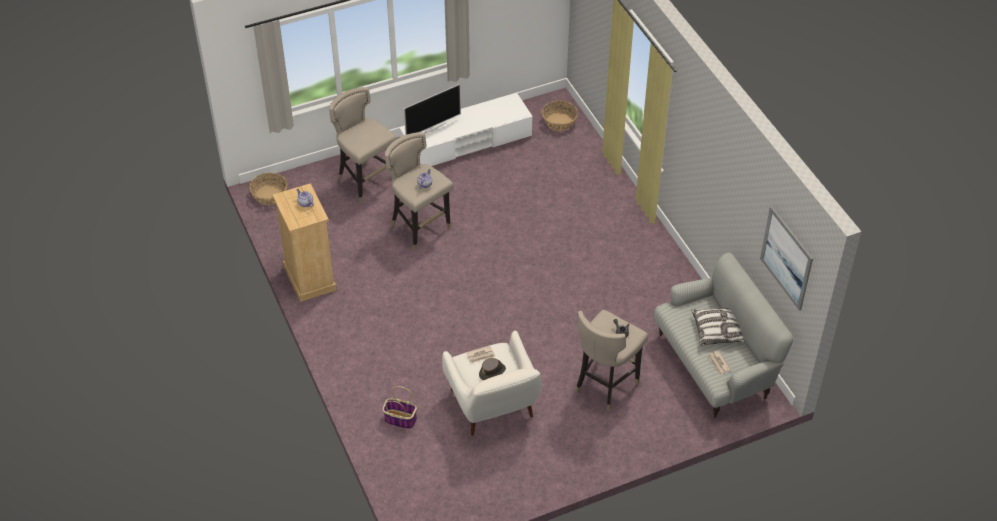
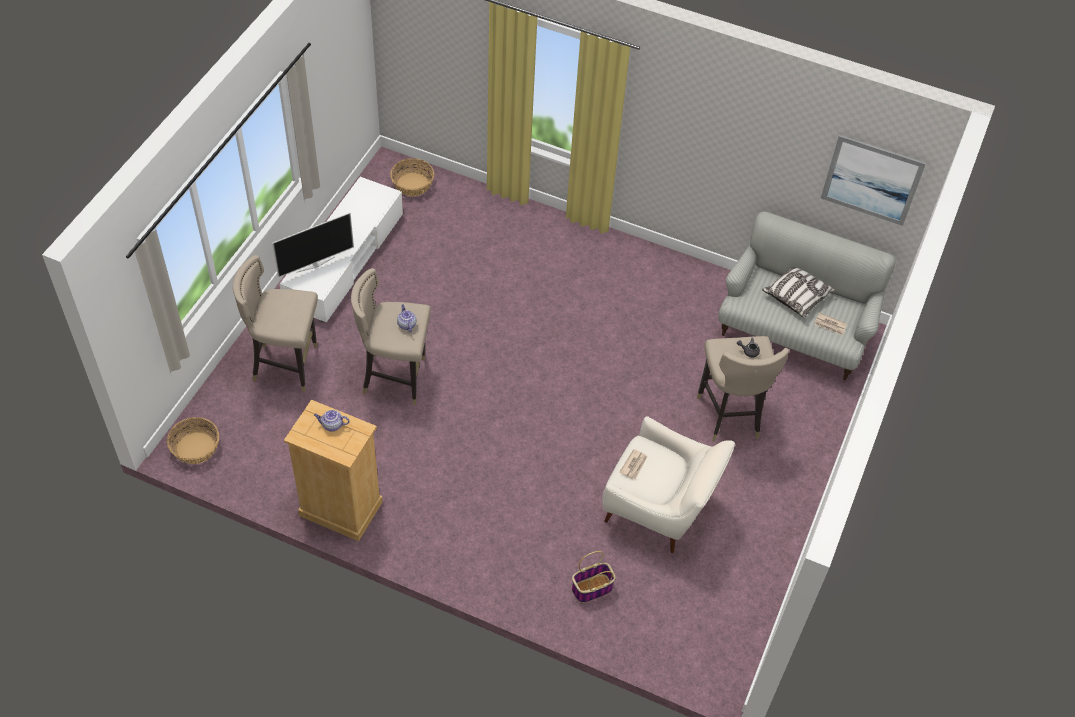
camera: 45 degrees left, 5 degrees up
(432, 128) = (315, 264): television -> television turned 45 degrees clockwise
(492, 372) = (663, 474): brown hat -> none

